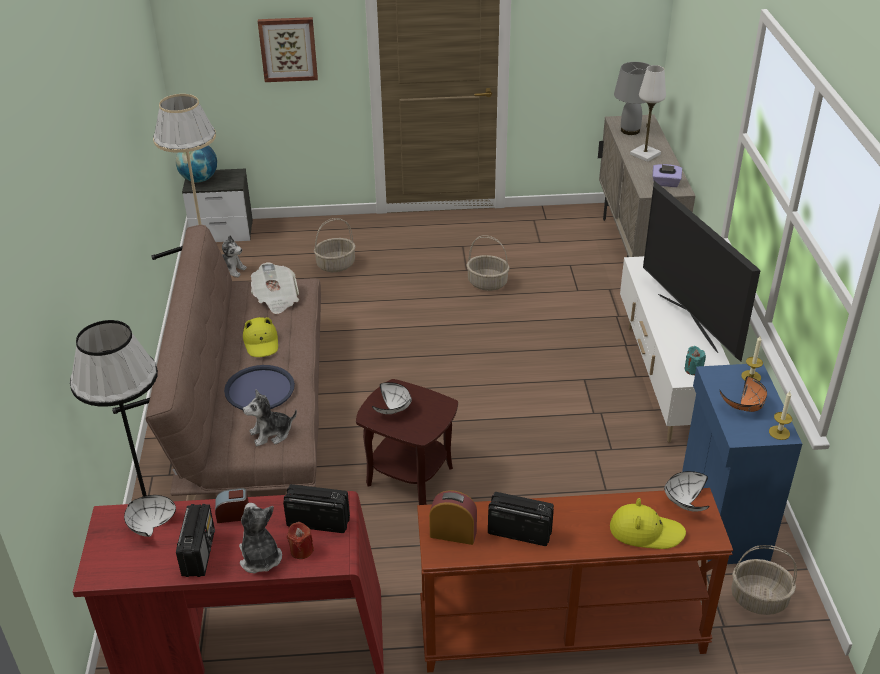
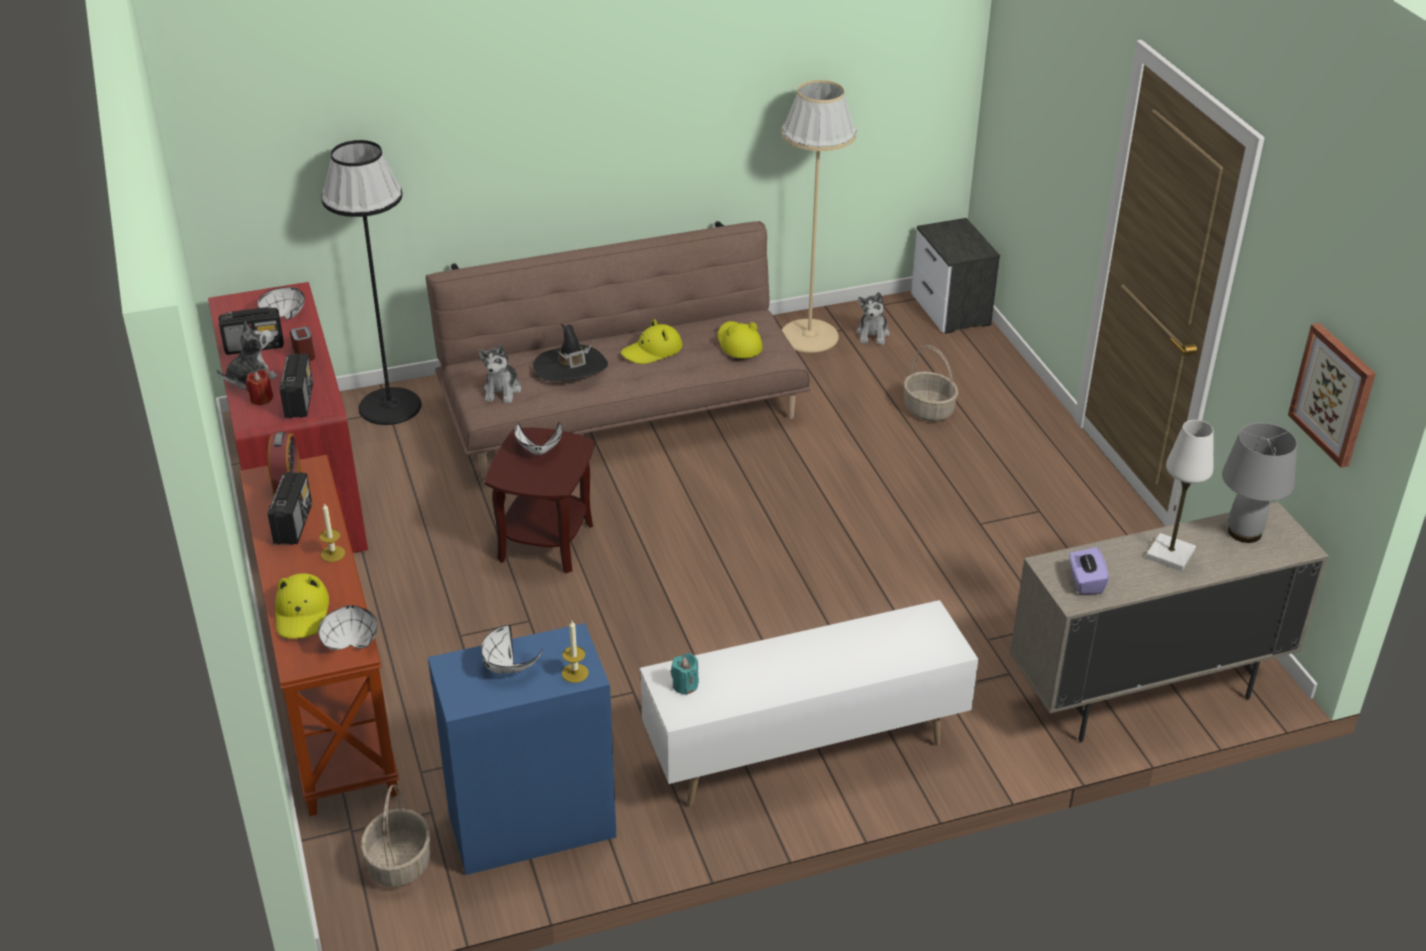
camera: 75 degrees right, 0 degrees up
(199, 179) = (951, 230): globe -> none
(260, 389) = (570, 367): blue tray -> black hat
(271, 434) = (502, 390): plush toy -> plush toy turned 135 degrees counterclockwise
(276, 299) = (738, 343): newspaper -> yellow hat
(288, 49) = (1059, 136): picture -> picture (1334, 394)
(488, 283) = (959, 548): basket -> none
(688, 322) = (797, 675): television -> none
(744, 407) = (508, 668): orange bowl -> white bowl
(779, 432) = (463, 700): candle -> candle (333, 554)

